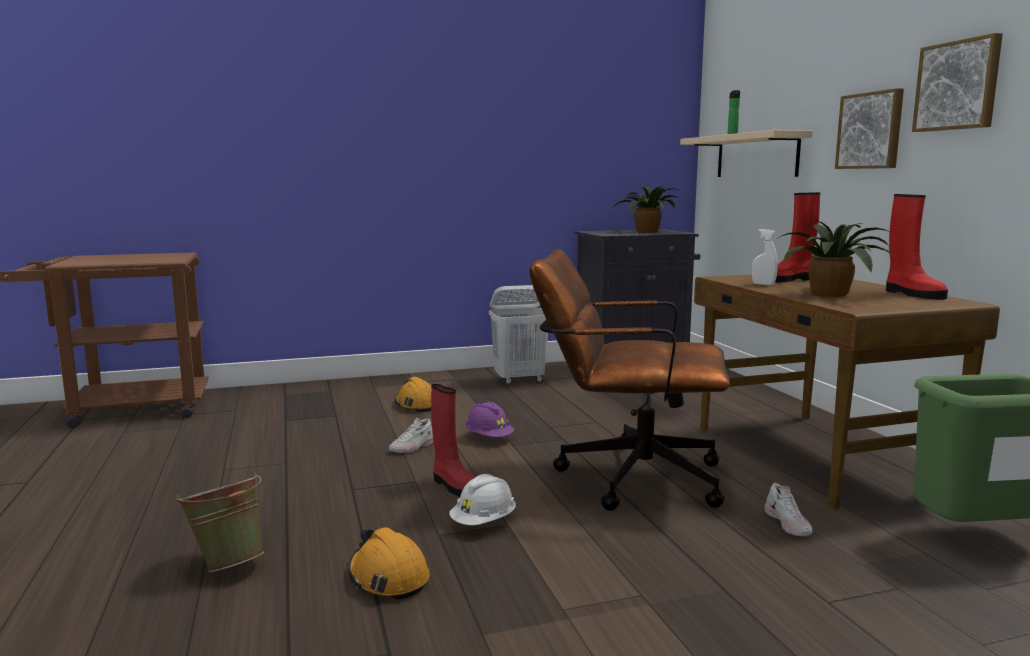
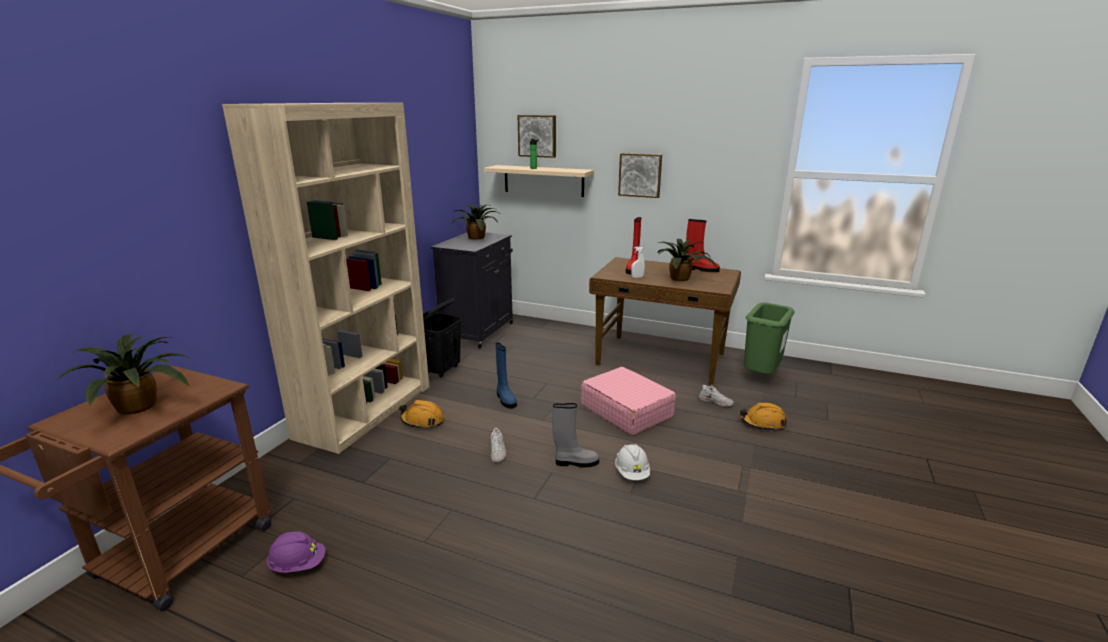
camera: 50 degrees left, 10 degrees up
(121, 258) = (141, 406): none -> potted plant
(228, 563) = (587, 583): green bucket -> none
(388, 577) = (663, 528): orange hard hat -> orange hard hat (763, 423)
(396, 383) = (366, 410): none -> beige bookcase
(454, 486) = (575, 462): red boot -> grey boot
(489, 438) = (521, 422): purple hard hat -> purple hard hat (298, 565)
(520, 380) = (441, 370): white laundry basket -> black laundry basket
(521, 417) = (505, 399): none -> blue boot
(626, 476) = (626, 410): brown office chair -> pink suitcase
(958, 86) = (697, 158): picture -> picture (537, 136)

